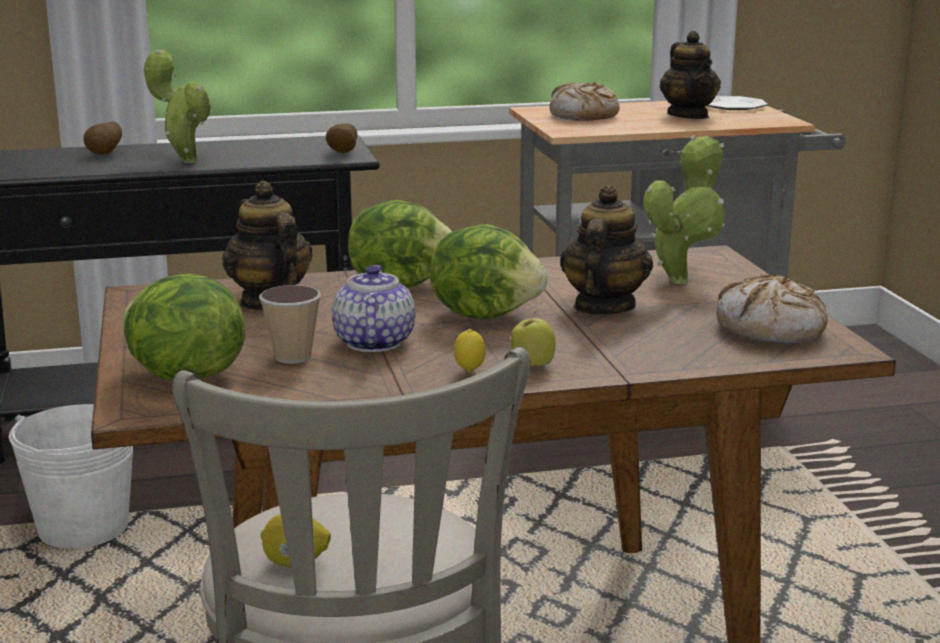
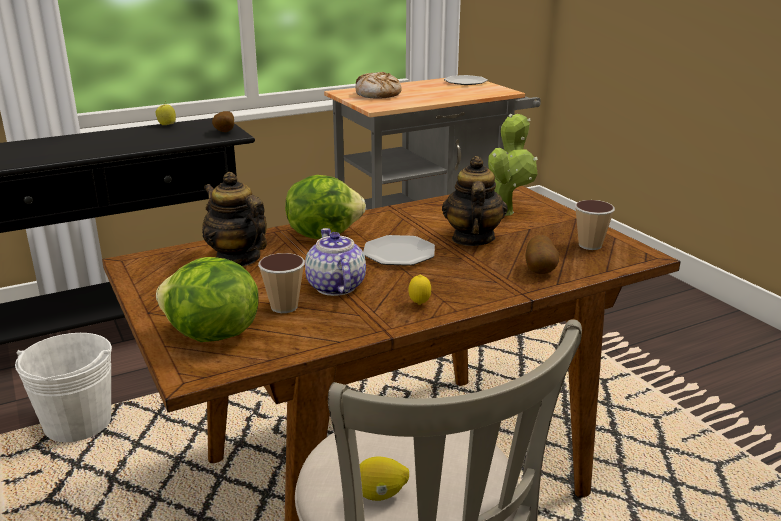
camera: 15 degrees left, 5 degrees up
(106, 154) = (47, 145): potato -> potato (540, 271)
(185, 161) = (113, 146): potted plant -> none
(486, 314) = (398, 253): lettuce -> plate
(532, 366) = (458, 294): apple -> apple (166, 125)
(688, 116) = (444, 91): teapot -> none
(771, 329) = (590, 245): bread -> cup

